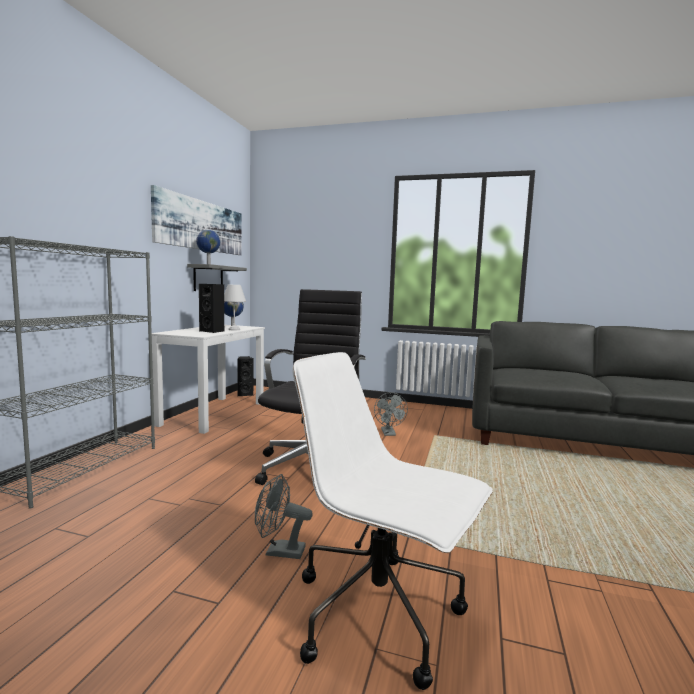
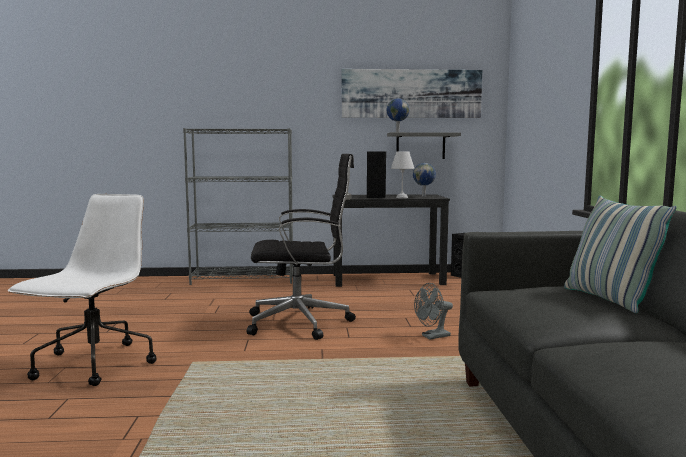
camera: 70 degrees right, 0 degrees up
(214, 413) = (388, 279): white desk -> black desk
(279, 551) = (159, 334): grey fan -> none
(545, 369) = (608, 299): none -> pillow

